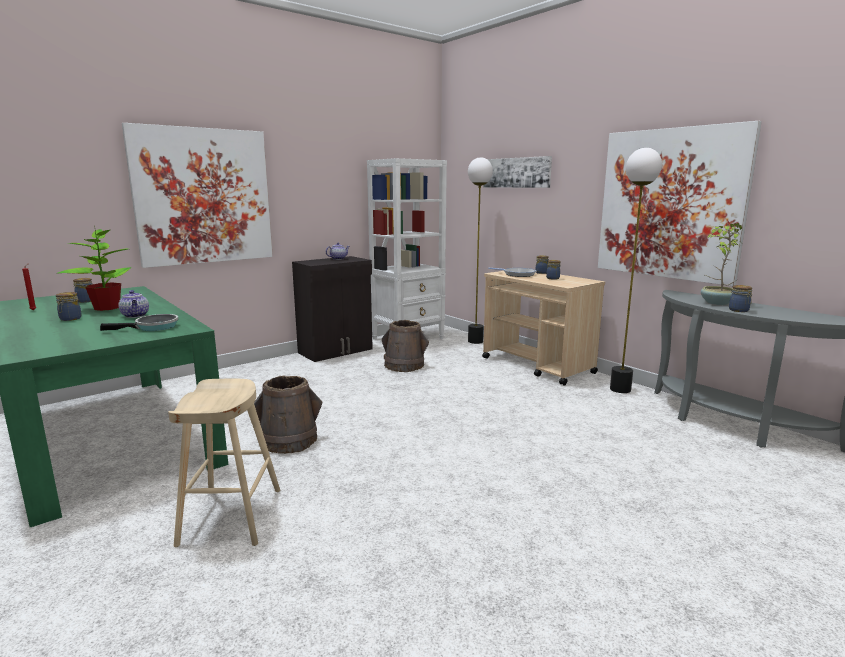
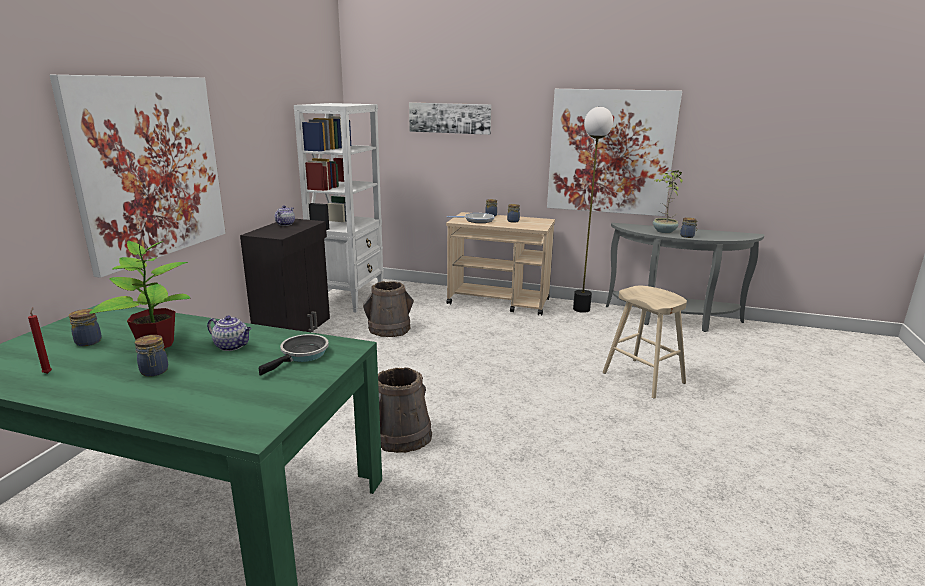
camera: 35 degrees left, 5 degrees up
(231, 516) = (464, 520): beige stool -> beige stool (643, 378)
(475, 341) = (416, 288): floor lamp -> none

